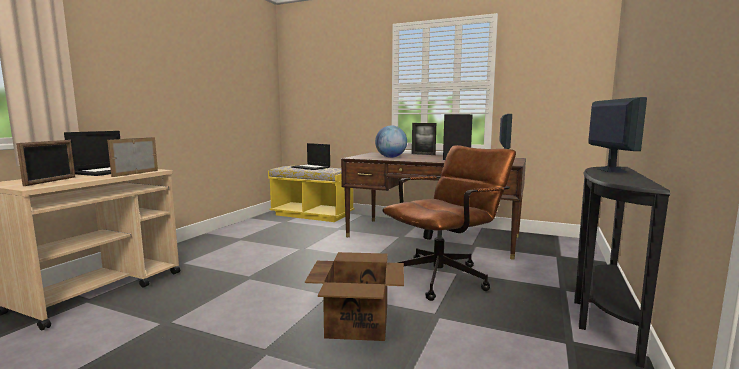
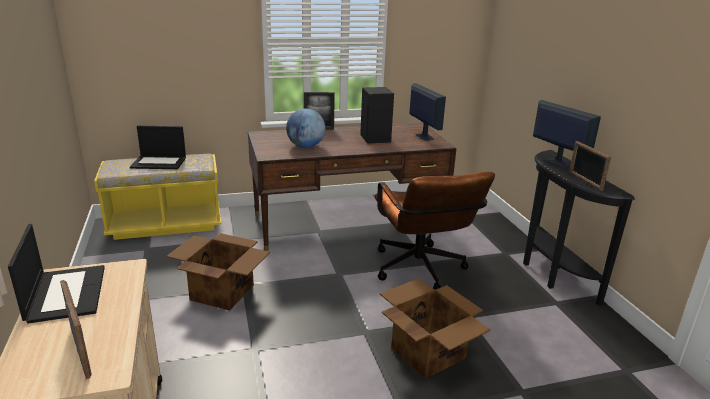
camera: 40 degrees left, 15 degrees up
(135, 173) = (131, 286): picture frame -> picture frame (585, 181)
(284, 247) = (221, 292): none -> cardboard box
(445, 276) = (421, 272): brown office chair -> brown office chair turned 150 degrees clockwise

